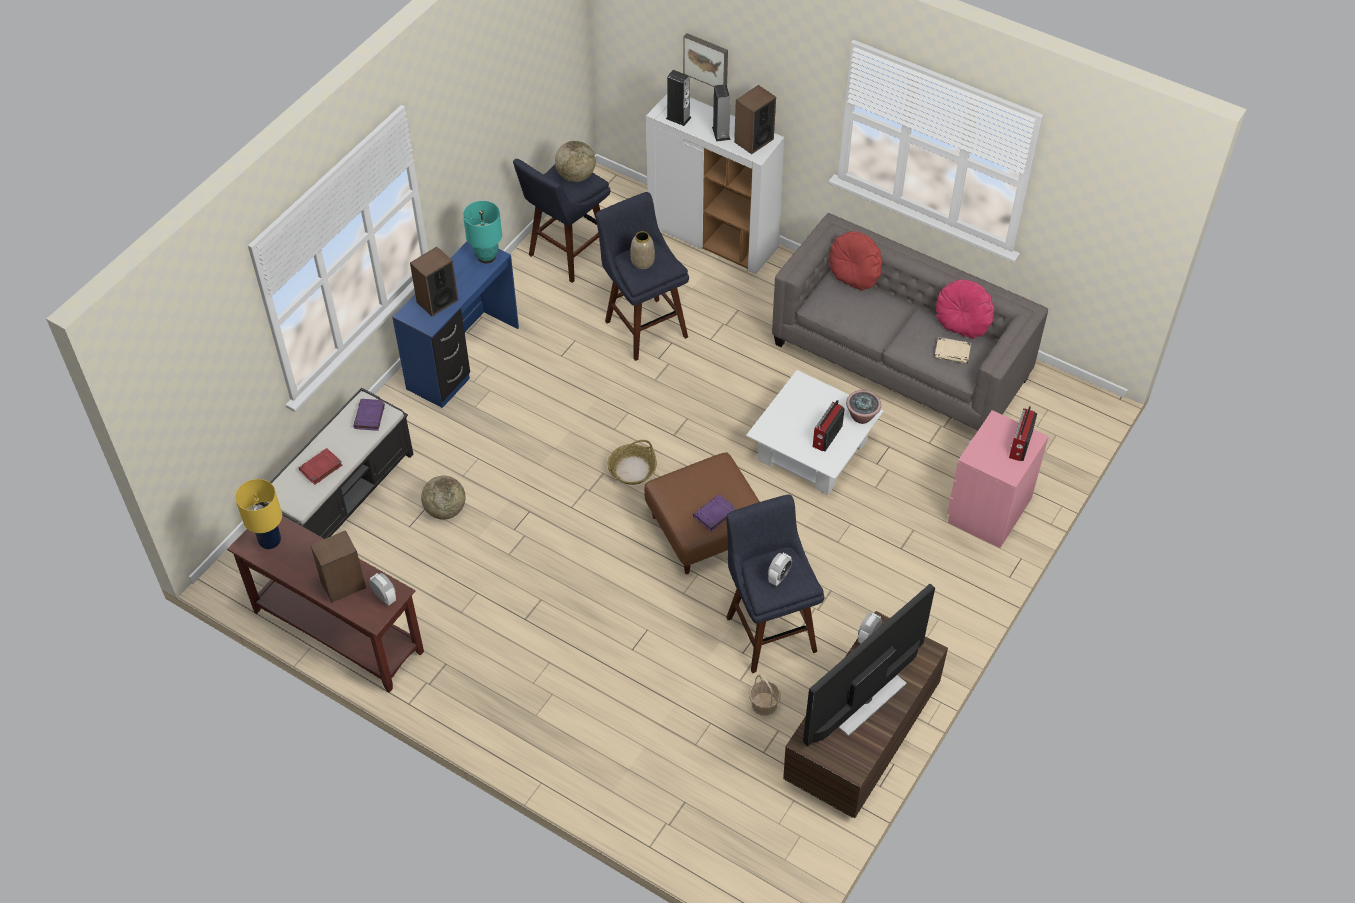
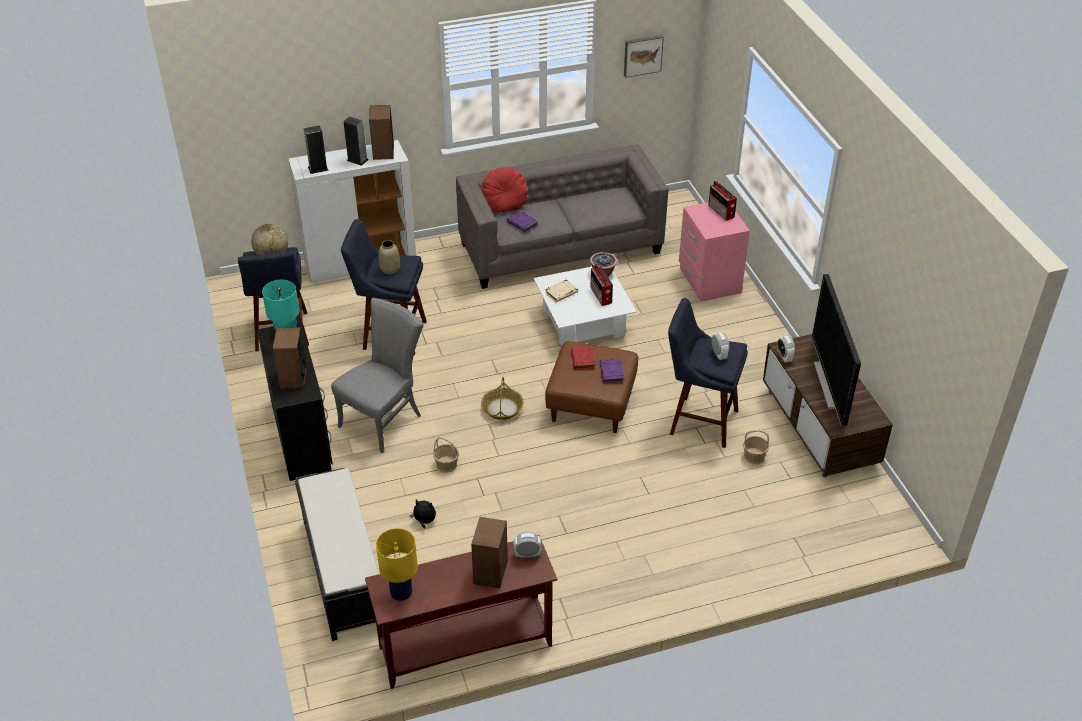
camera: 50 degrees left, 10 degrees down
(320, 468) = (344, 541): red book -> red book (583, 359)
(369, 417) = (329, 487): purple book -> purple book (522, 223)
(445, 510) = (424, 521): globe -> plush toy
(464, 358) = (302, 435): blue desk -> black desk
(524, 478) = (446, 464): none -> basket
(536, 398) = (385, 419): none -> grey chair
(706, 60) = (314, 114): picture -> picture (642, 55)
(952, 352) = (611, 204): beige book -> beige book (561, 292)
(961, 327) = (595, 190): pink pillow -> none

